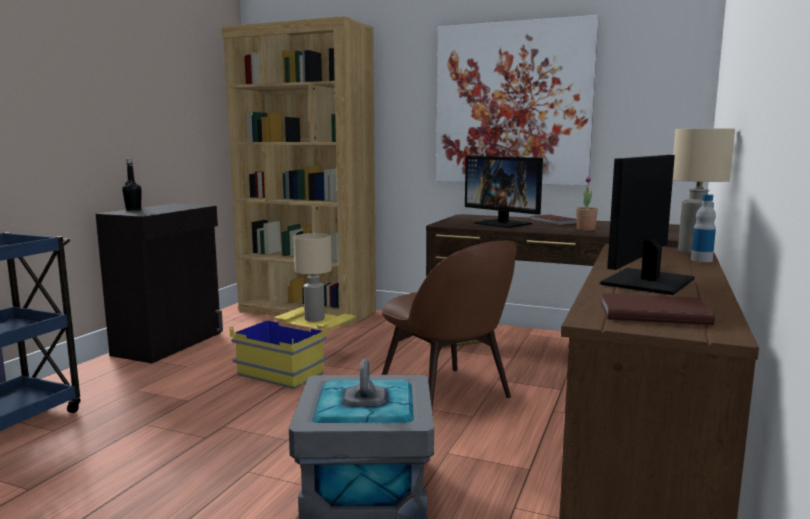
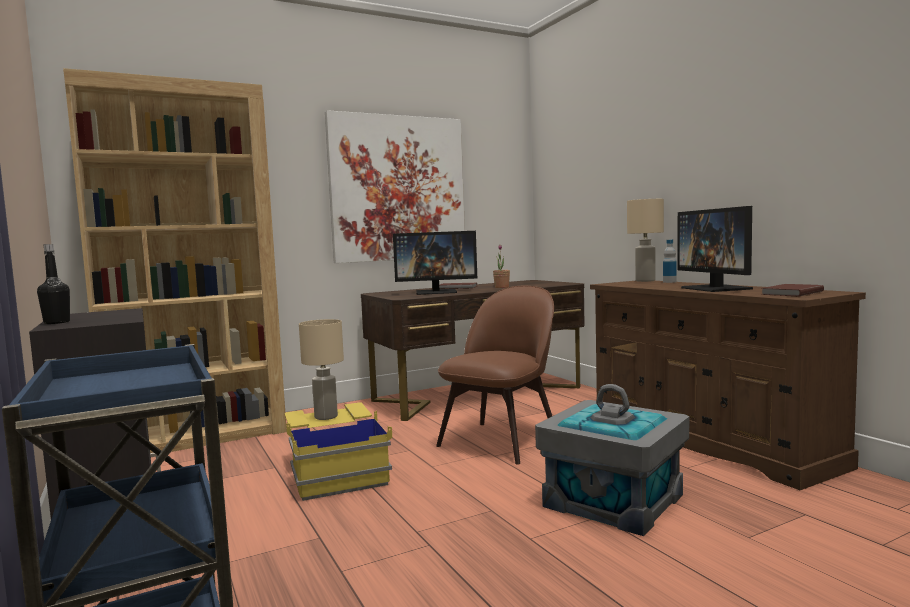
camera: 50 degrees left, 5 degrees down
(446, 395) = (501, 440): brown chair -> brown chair turned 60 degrees counterclockwise

